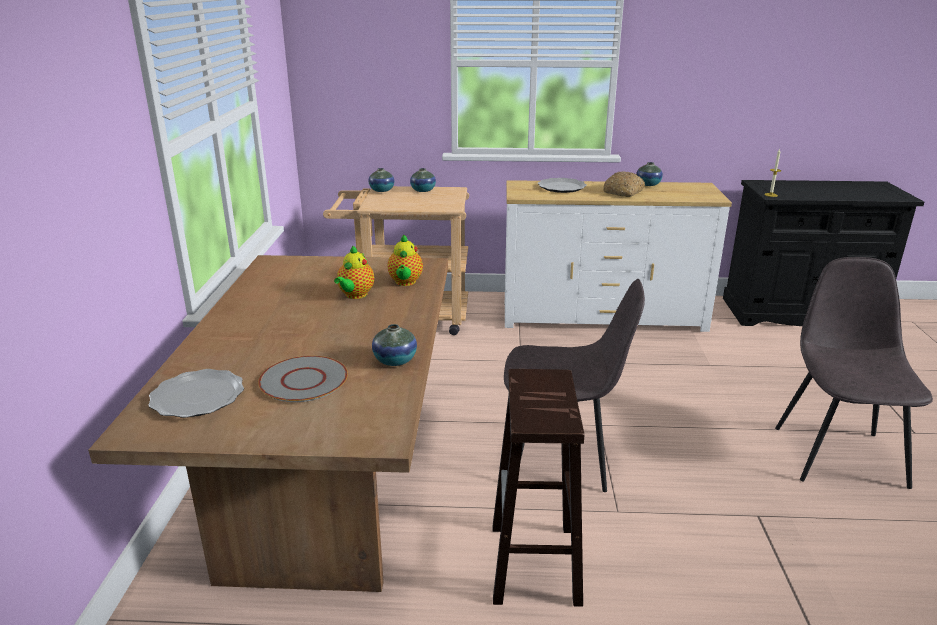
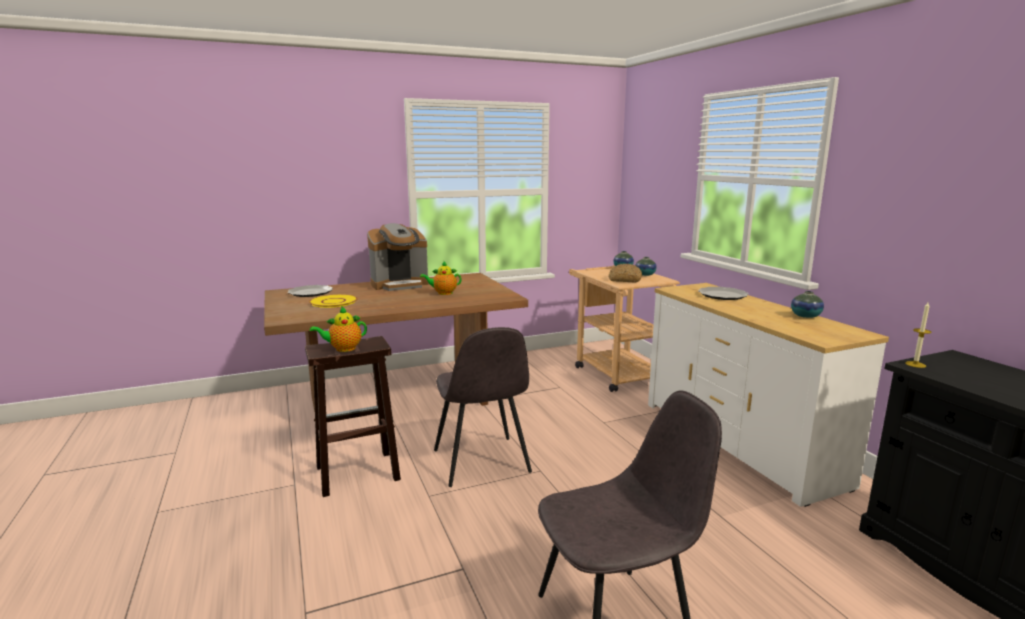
camera: 65 degrees right, 10 degrees down
(254, 316) = (399, 285): none -> coffee machine
(304, 381) = (333, 302): grey plate -> yellow plate
(395, 360) = (364, 311): vase -> none
(405, 282) = (473, 298): teapot -> teapot (343, 349)
(623, 192) = (756, 311): bread -> bread (624, 280)

